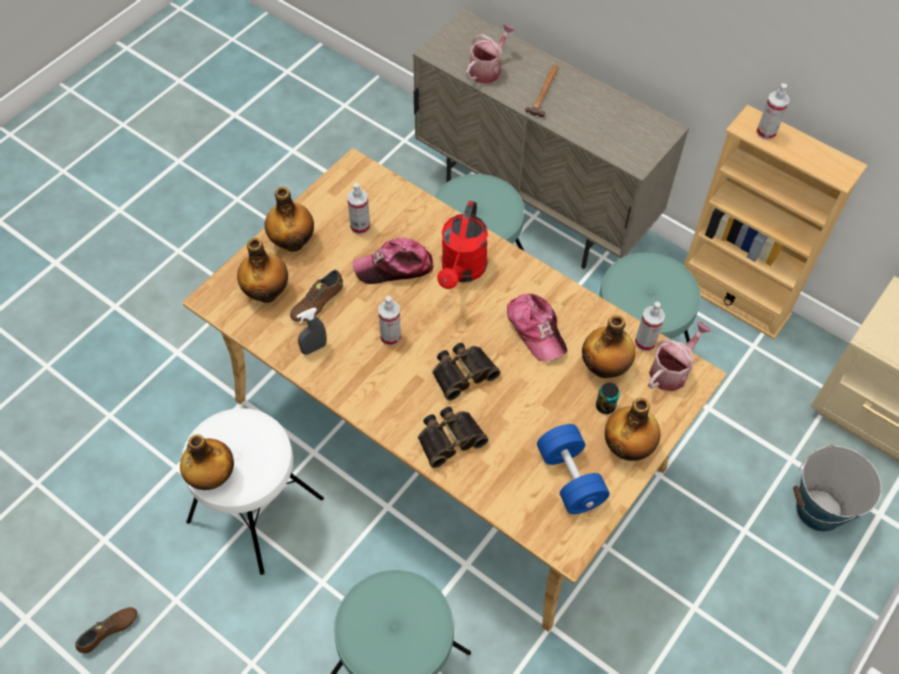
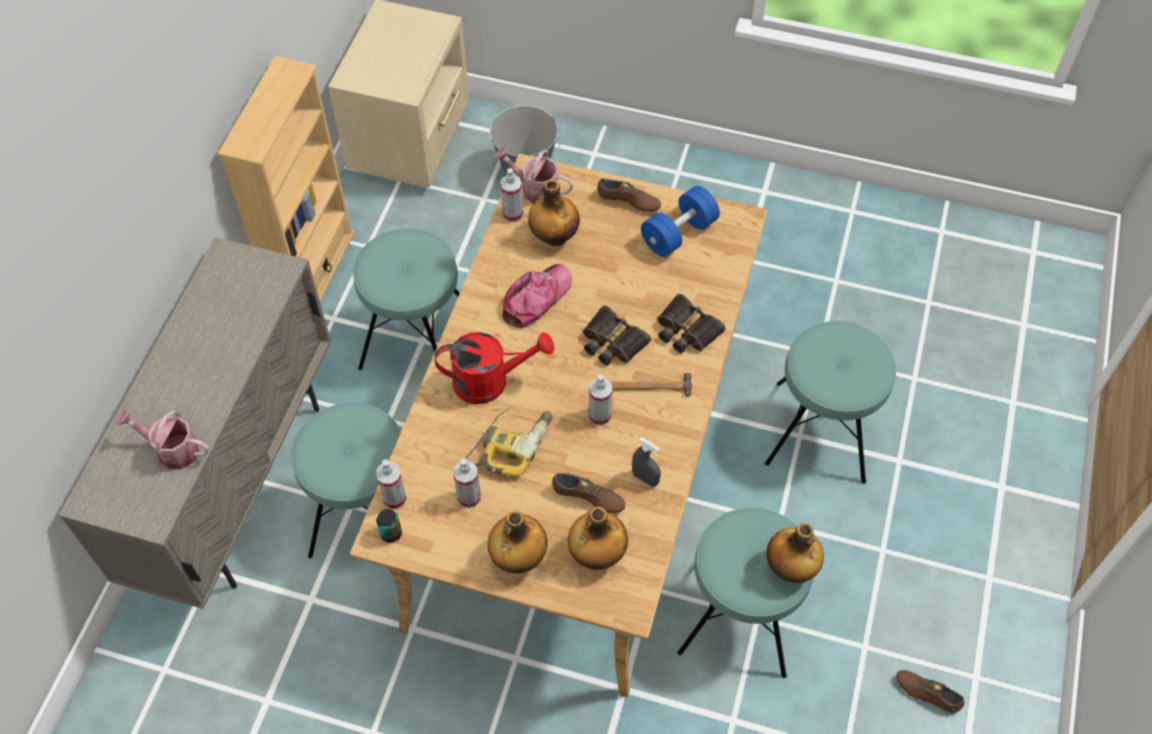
camera: 110 degrees left, 0 degrees up
(255, 509) = (739, 616): white stool -> turquoise stool
(394, 267) = (511, 443): cap -> power drill
(544, 92) = (197, 380): hammer -> hammer (648, 387)
(605, 406) = (595, 227): can -> can (391, 533)
(628, 447) = (628, 202): bottle -> brown shoe
(766, 132) = (256, 131): spray bottle -> spray bottle (394, 498)

